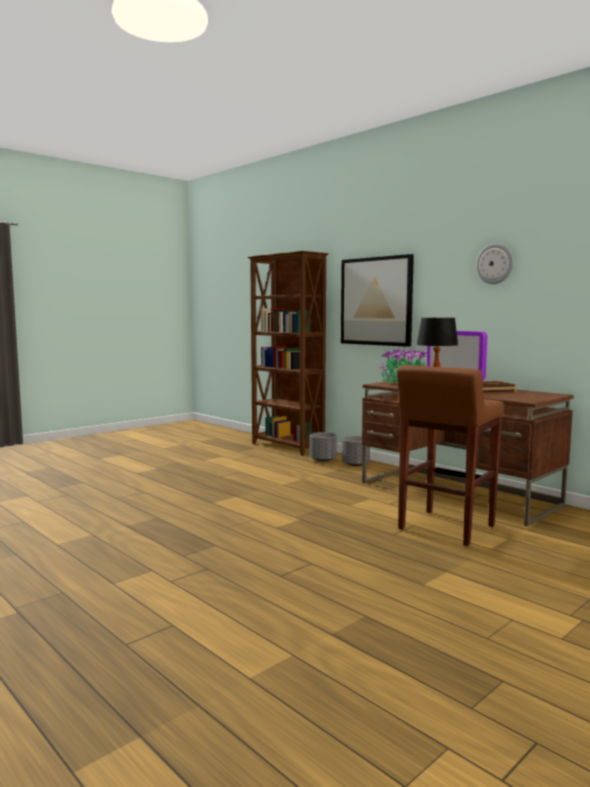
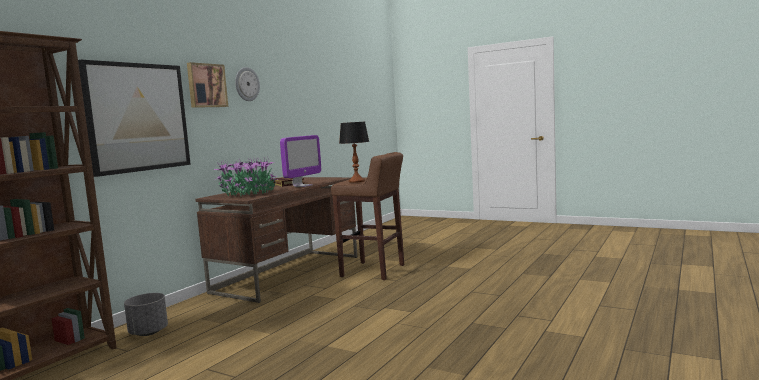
camera: 105 degrees left, 0 degrees up
(355, 464) = (179, 314): grey planter -> none
(441, 270) = (206, 85): none -> picture

